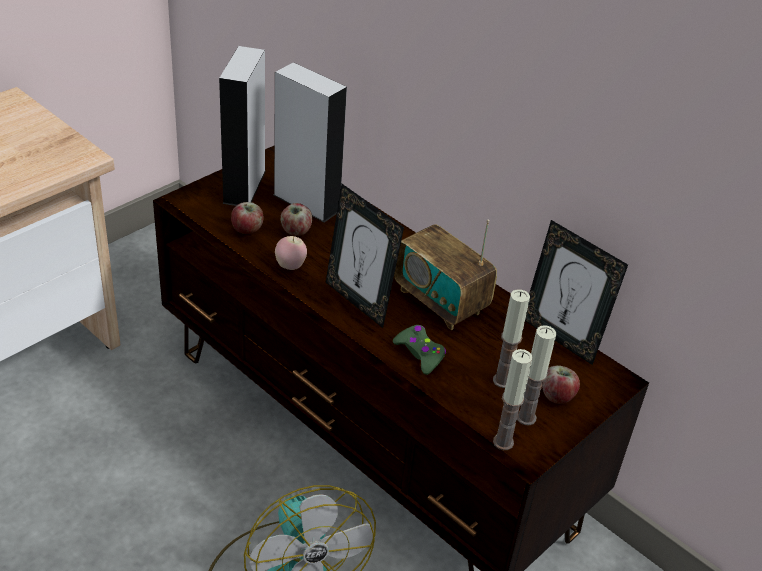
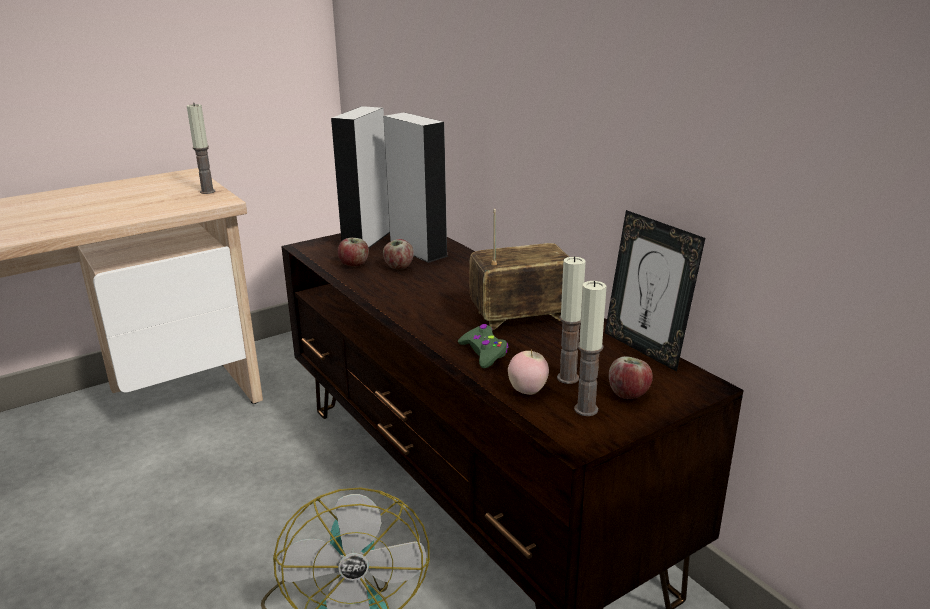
camera: 15 degrees right, 15 degrees down
(290, 266) = (381, 288): apple -> apple (527, 391)
(359, 301) = (437, 313): picture frame -> none
(440, 301) = (521, 317): radio -> radio turned 105 degrees clockwise
(503, 442) = (552, 428): candle -> candle (207, 191)

